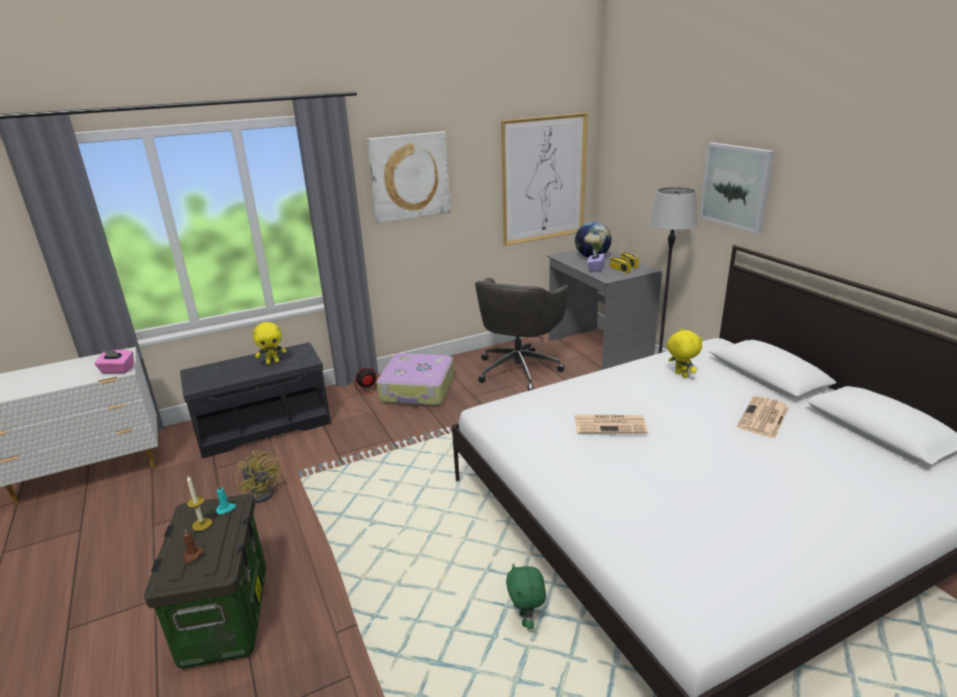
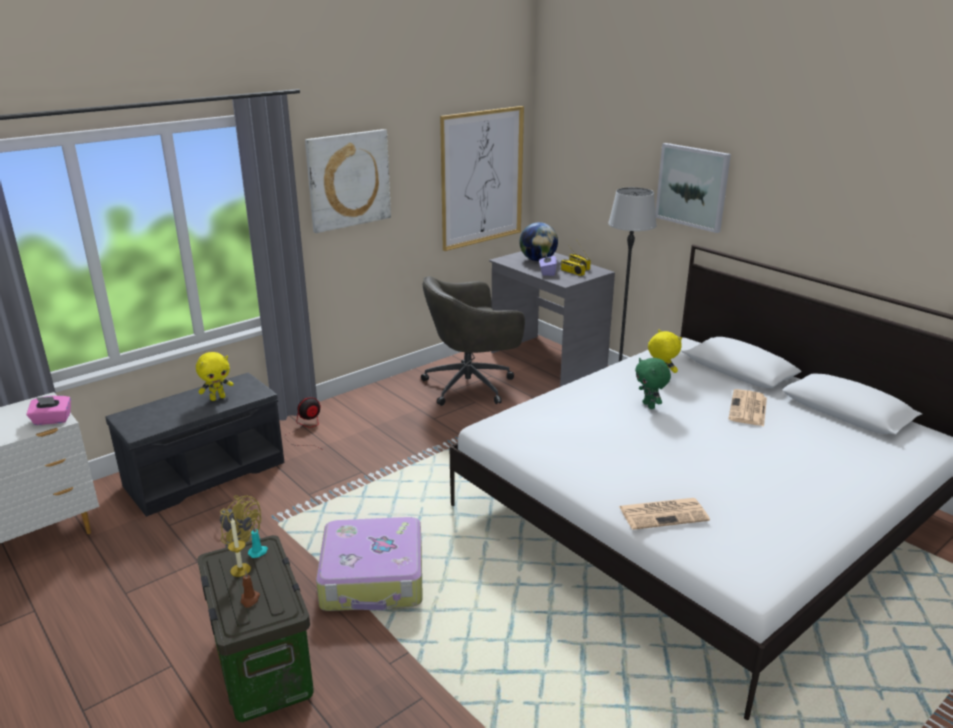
camera: 15 degrees left, 0 degrees up
(418, 389) = (368, 417): suitcase -> suitcase (373, 578)
(519, 369) = (471, 385): grey office chair -> grey office chair turned 60 degrees clockwise
(526, 620) = (572, 622): green plush toy -> green plush toy (649, 406)
(611, 424) = (616, 428): newspaper -> newspaper (664, 513)

